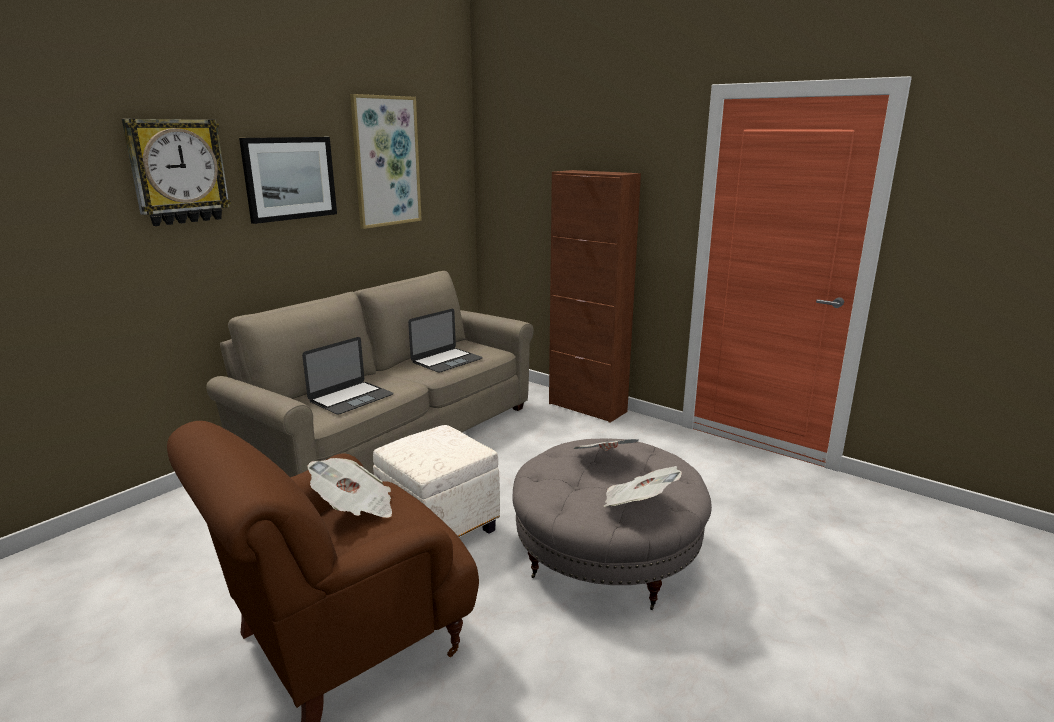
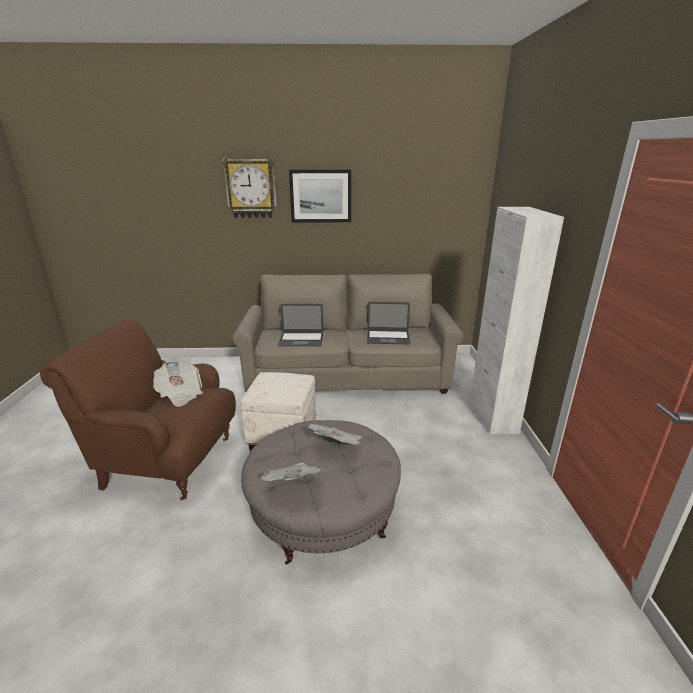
camera: 50 degrees right, 5 degrees up
(386, 161) = (399, 188): picture -> none
(587, 408) = (493, 415): brown cabinet -> white cabinet

